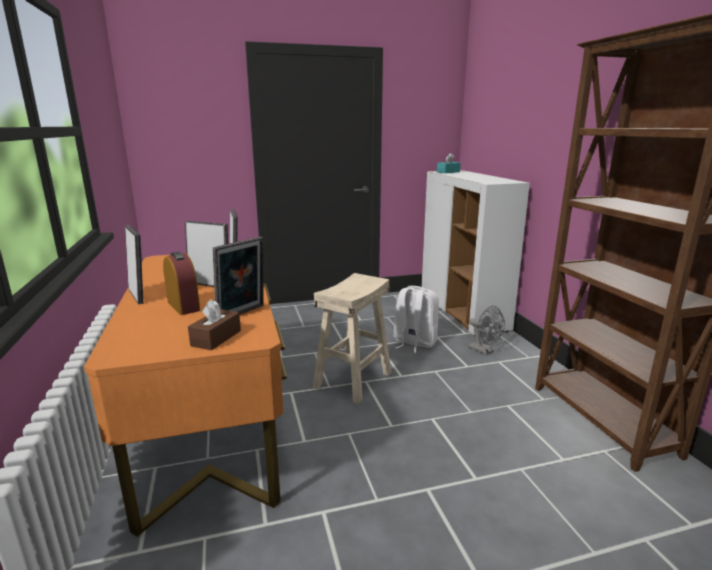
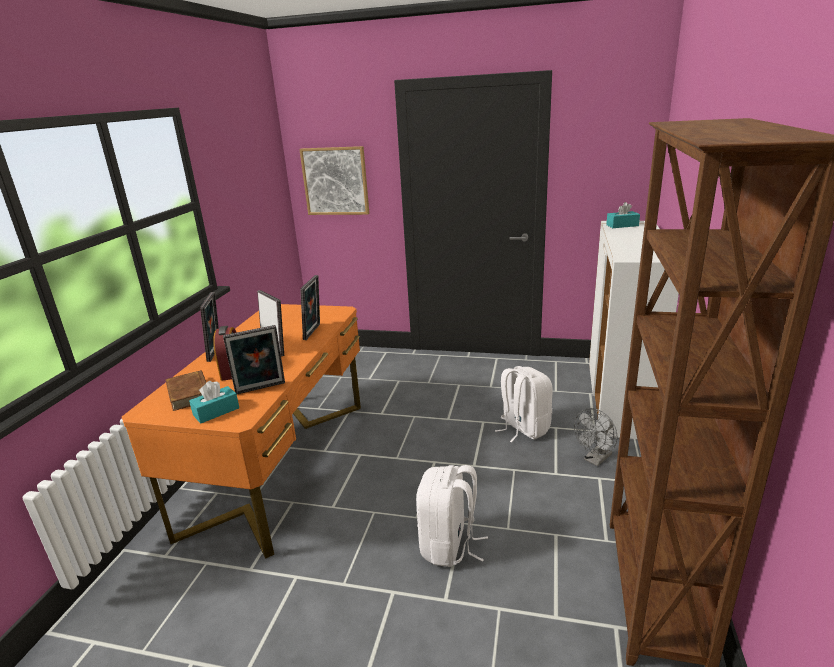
camera: 30 degrees right, 5 degrees up
(156, 331) = (189, 393): none -> brown book
(182, 138) = (335, 181): none -> picture
(216, 338) = (216, 411): brown tissue box -> turquoise tissue box
(353, 380) = (424, 457): beige stool -> none
(439, 438) = (449, 546): none -> white backpack
(484, 351) = (595, 459): grey fan -> grey fan turned 60 degrees clockwise

